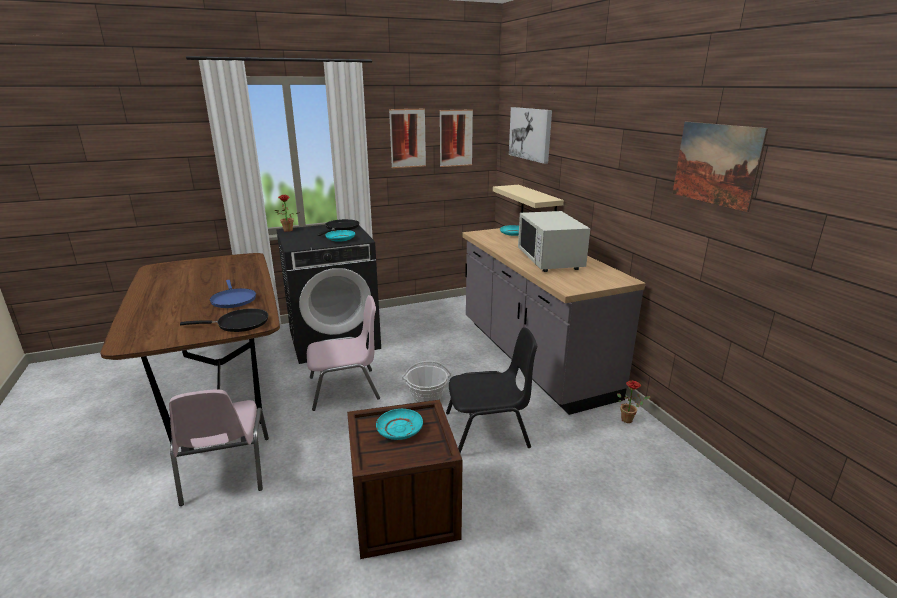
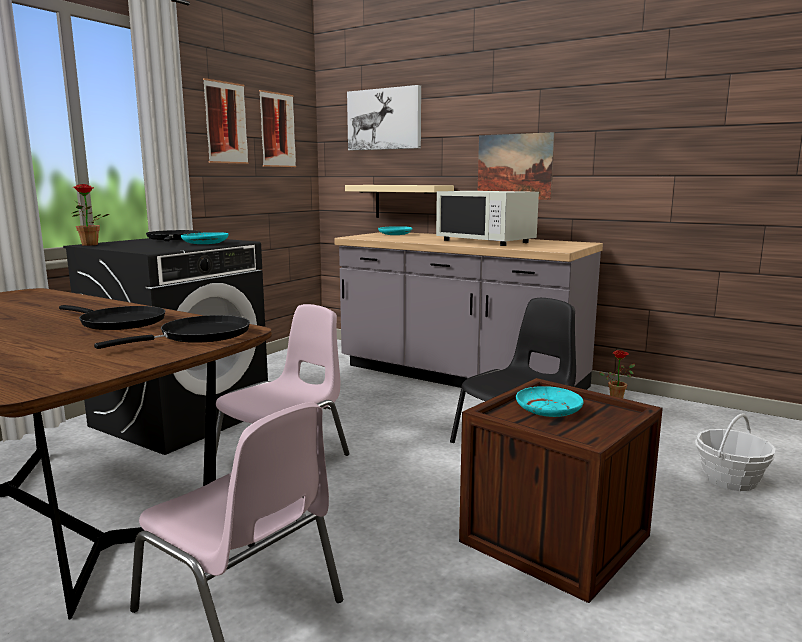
camera: 35 degrees left, 10 degrees down
(233, 300) = (119, 322): blue frying pan -> black frying pan
(427, 397) = (403, 436): basket -> basket (730, 480)
(716, 164) = (674, 101): picture -> picture (514, 166)

